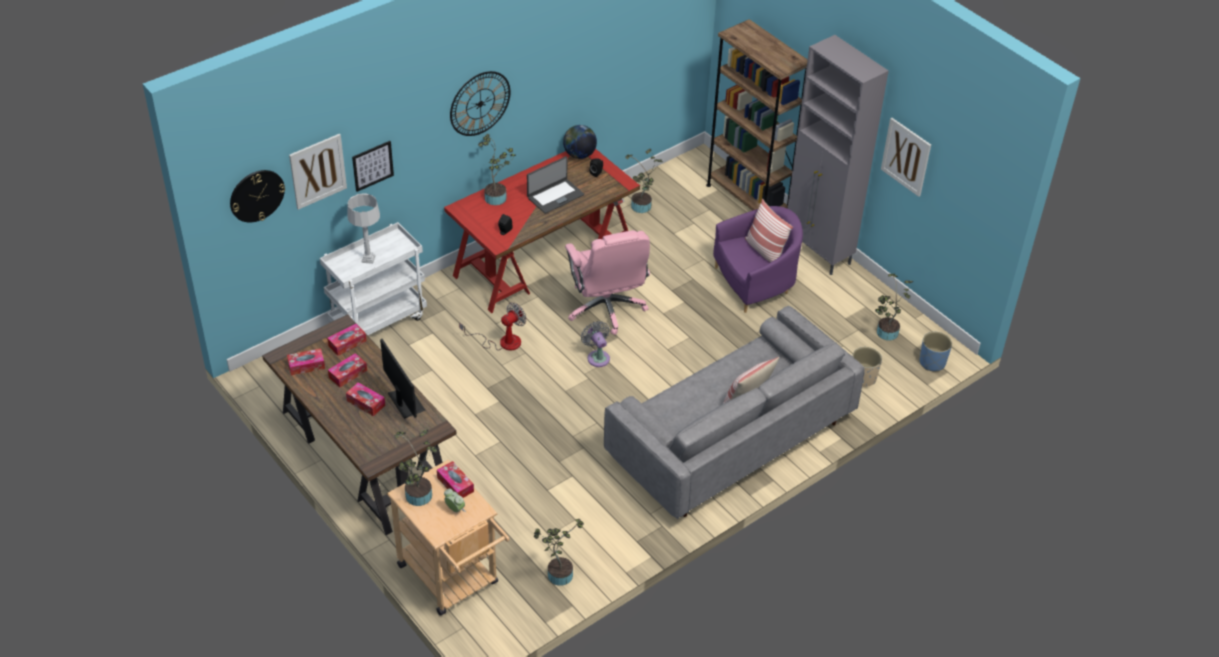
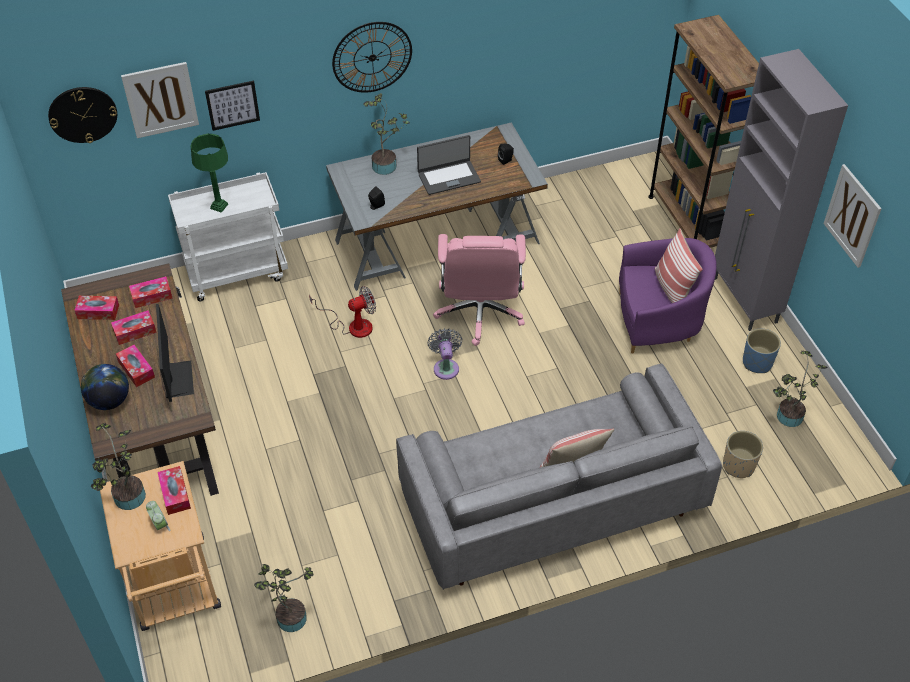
camera: 20 degrees right, 5 degrees up
(368, 259) = (219, 206): grey table lamp -> green table lamp
(543, 258) = (437, 241): red desk -> grey desk
(579, 155) = (496, 136): globe -> globe (109, 401)
(641, 208) = (566, 207): potted plant -> none
(932, 362) = (831, 467): blue planter -> blue planter (757, 363)

